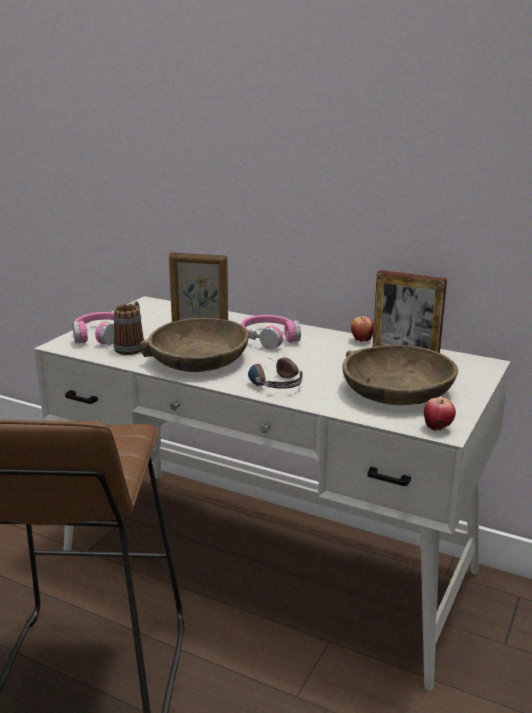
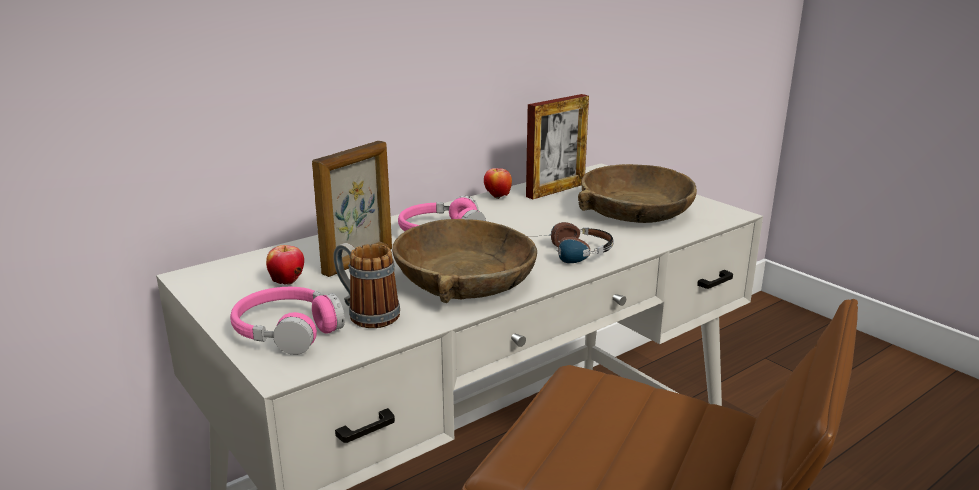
camera: 65 degrees left, 0 degrees up
(438, 428) = (724, 215): apple -> apple (287, 282)

